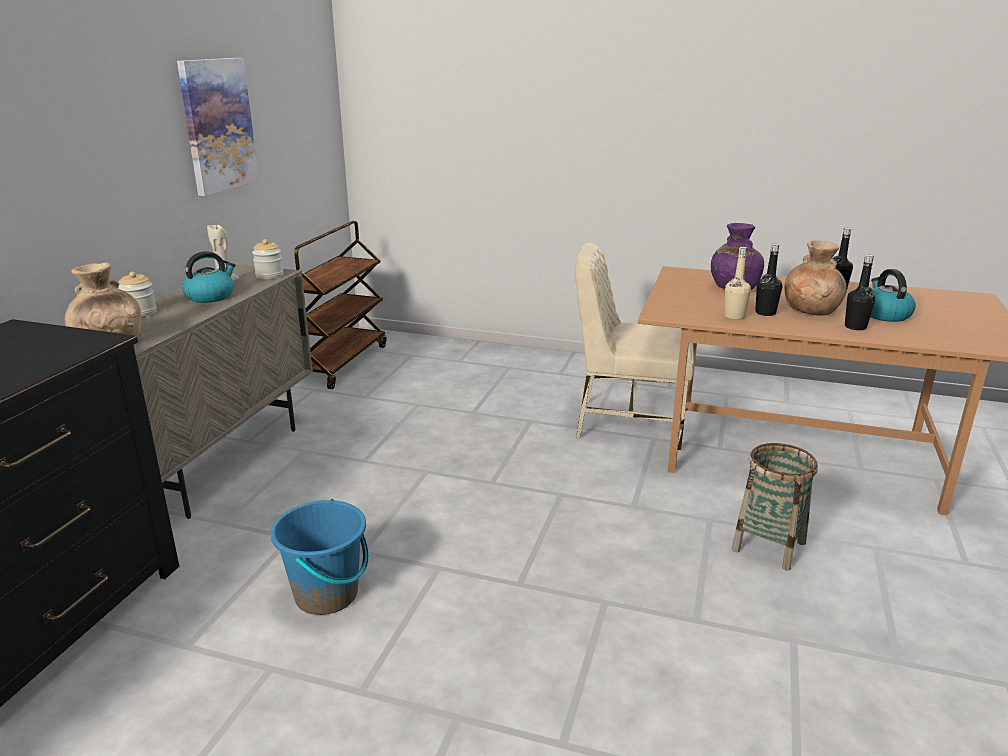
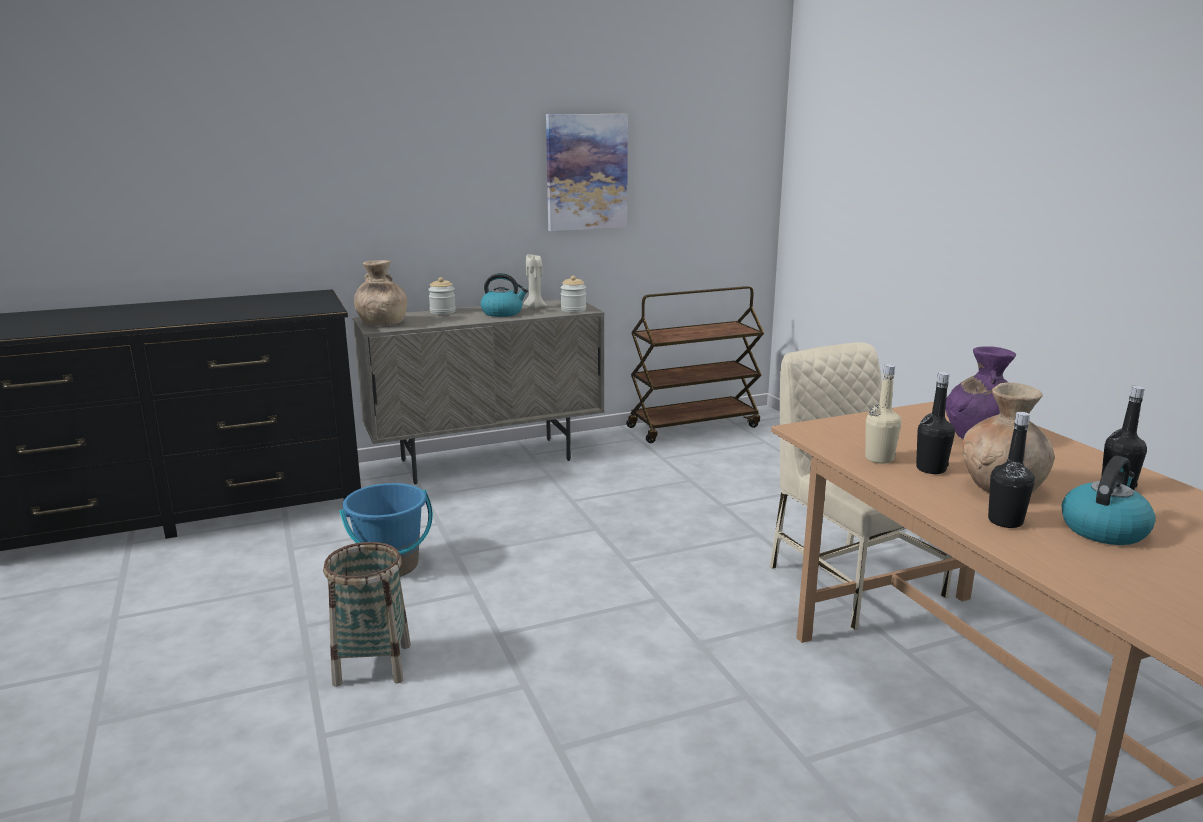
camera: 50 degrees right, 5 degrees down
(769, 546) = (753, 753): basket -> basket (372, 664)

